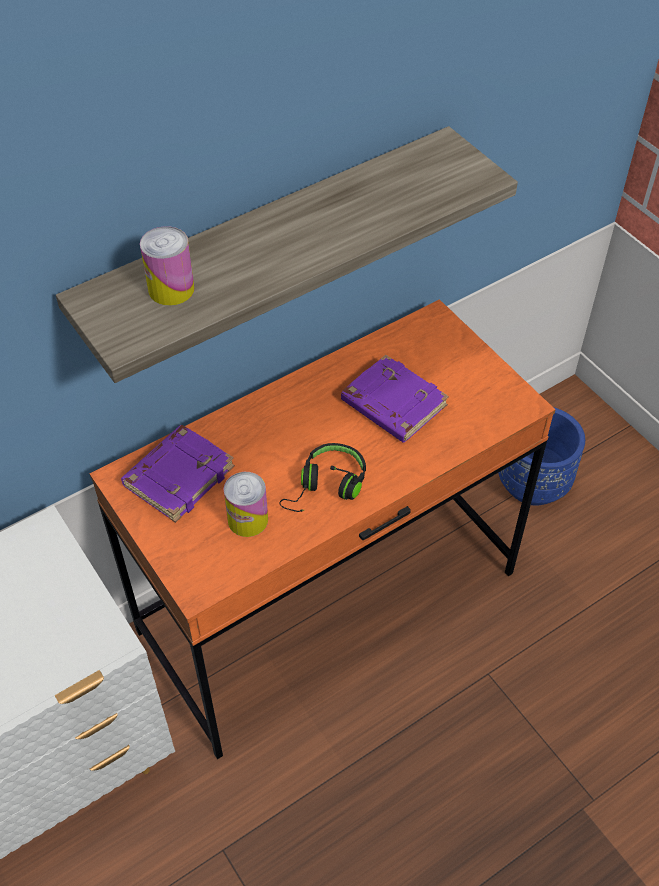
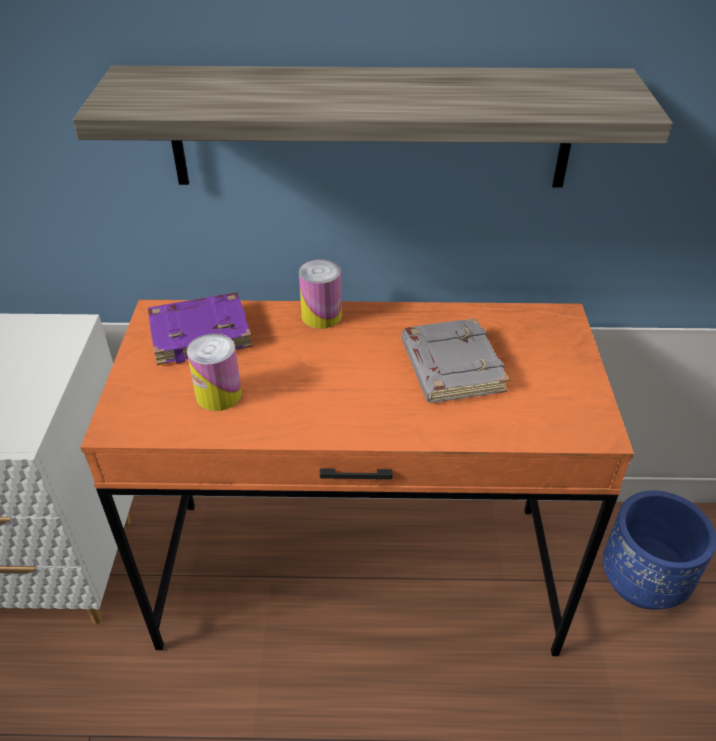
camera: 35 degrees right, 10 degrees down
(171, 289) = (203, 88): can -> can (321, 316)
(326, 487) = (317, 404): black headphones -> none
(392, 404) = (450, 366): purple book -> grey book

